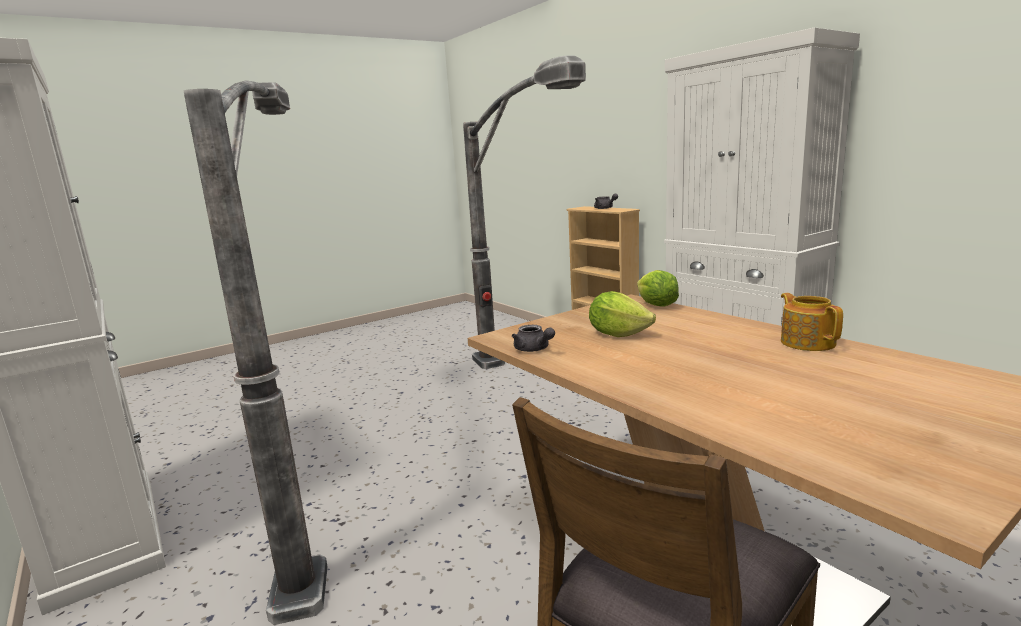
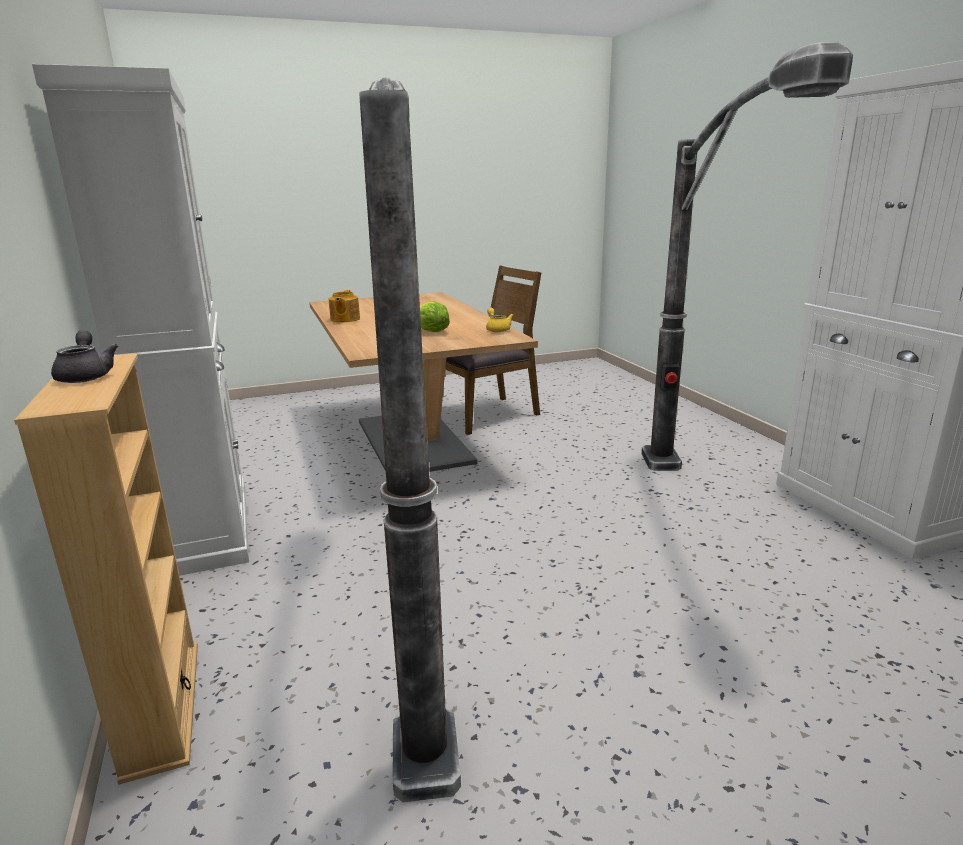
camera: 165 degrees left, 5 degrees up
(534, 350) = (497, 329): grey teapot -> yellow teapot
(656, 305) = (359, 346): lettuce -> none

